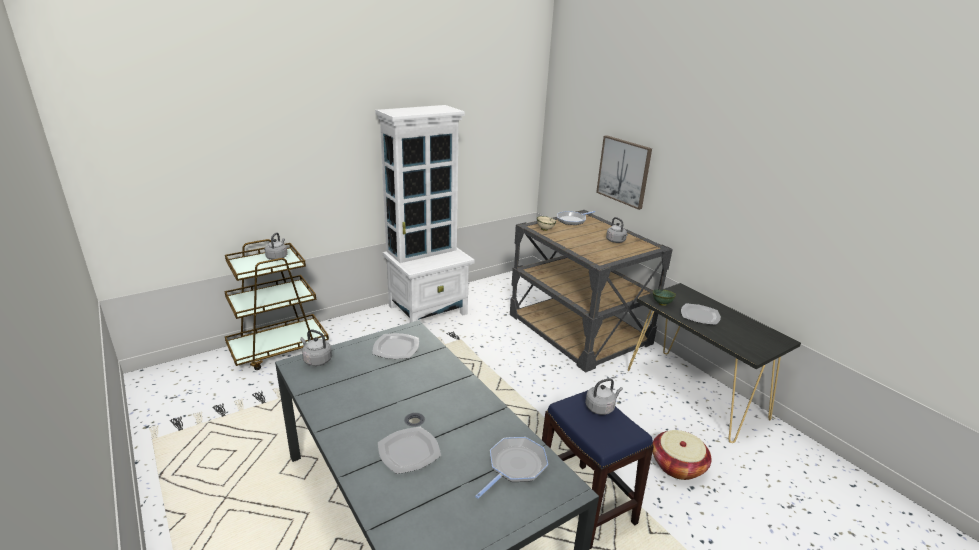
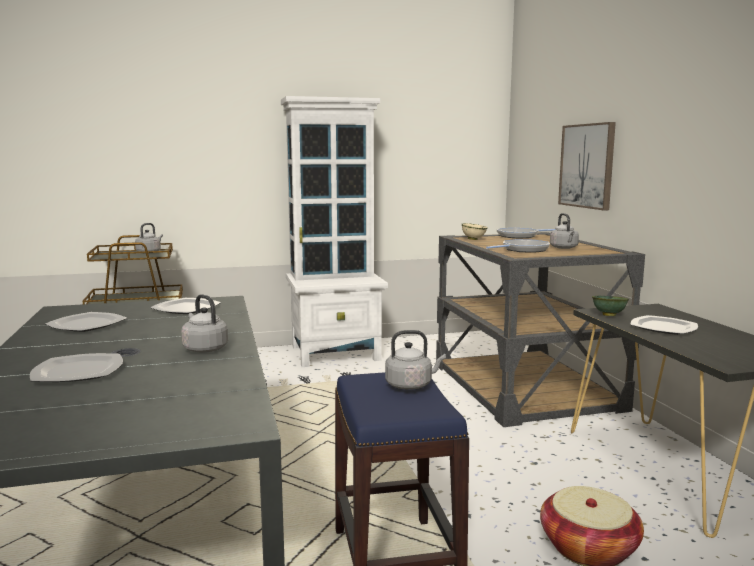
camera: 20 degrees right, 15 degrees down
(316, 360) = (86, 308): grey kettle -> grey kettle (204, 348)
(344, 385) = (87, 324): none -> plate
(515, 466) = (194, 398): frying pan -> frying pan (523, 250)

